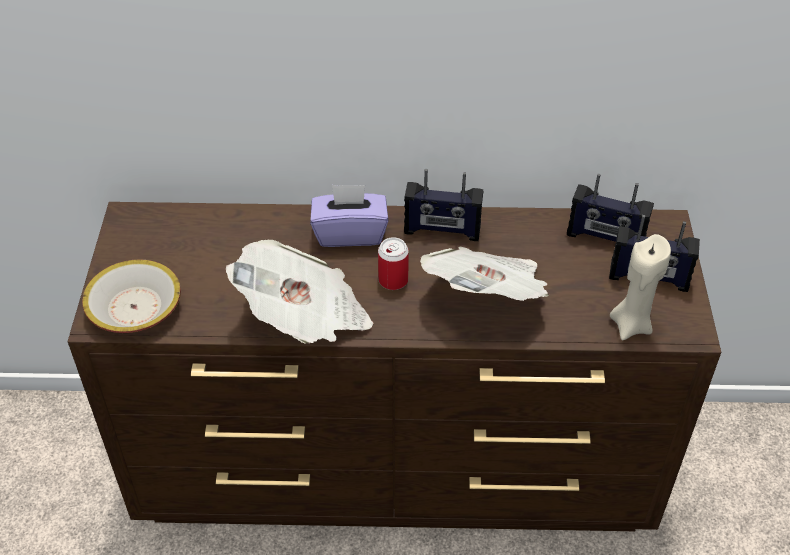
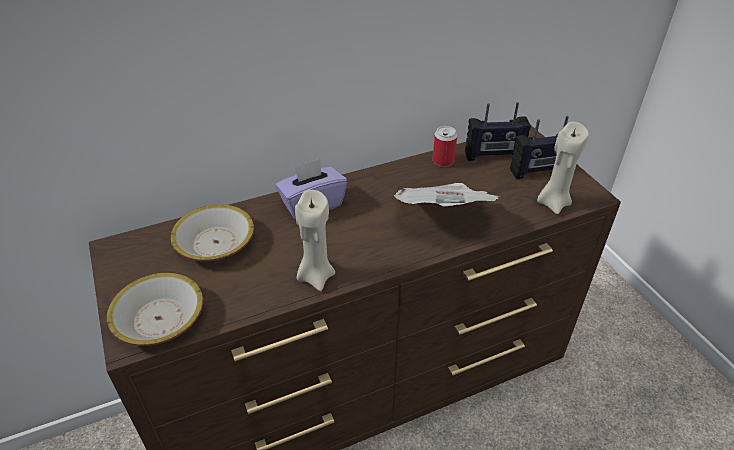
camera: 25 degrees left, 5 degrees down
(227, 245) = (216, 243): none -> bowl
(305, 317) = (315, 276): newspaper -> beige candle
(393, 280) = (367, 227): can -> can (443, 161)
(442, 231) = (380, 183): radio -> none

